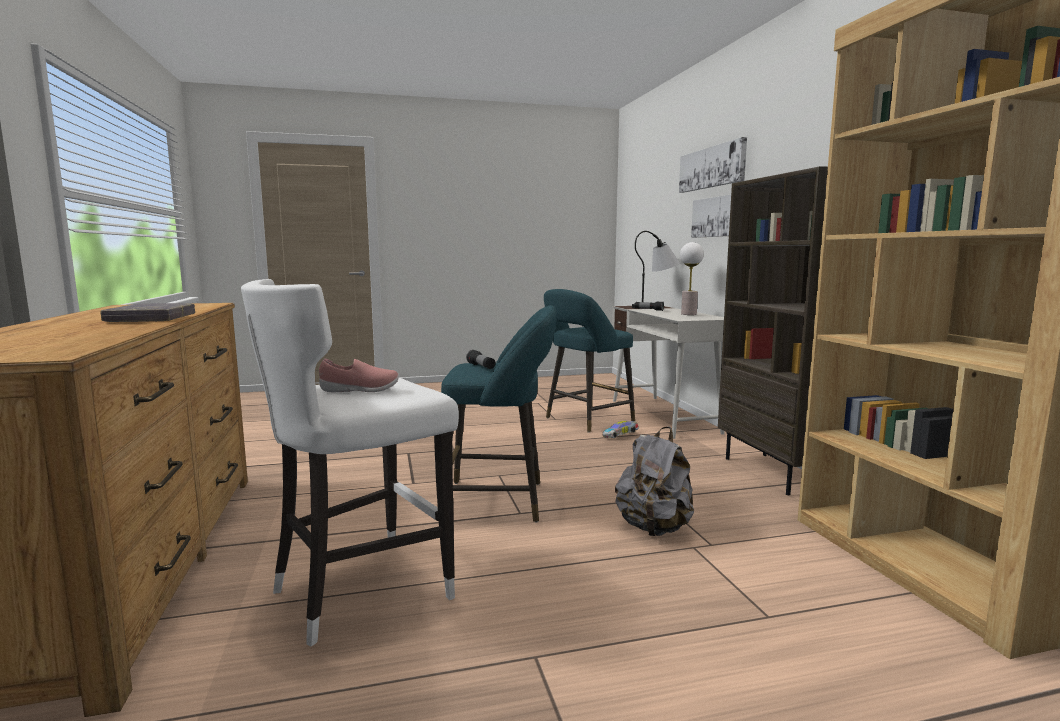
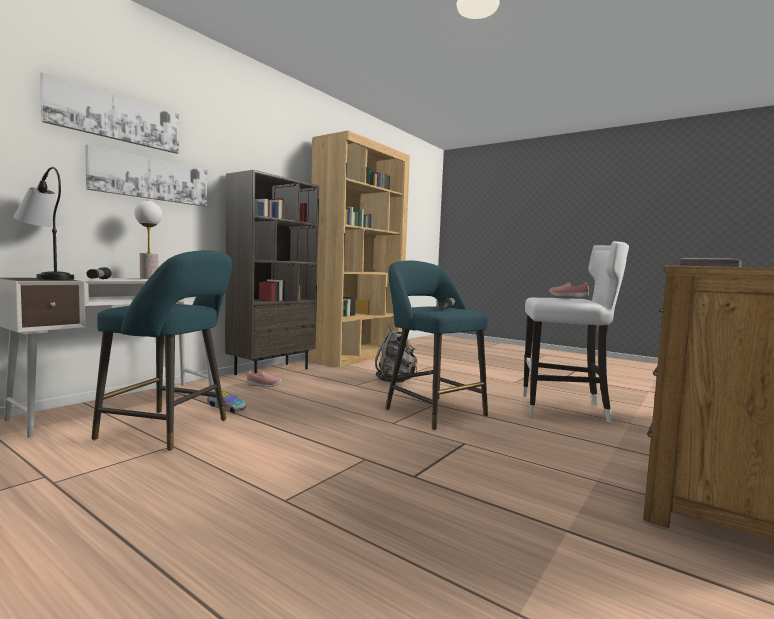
camera: 130 degrees left, 5 degrees down
(696, 458) = (263, 385): none -> pink shoe

